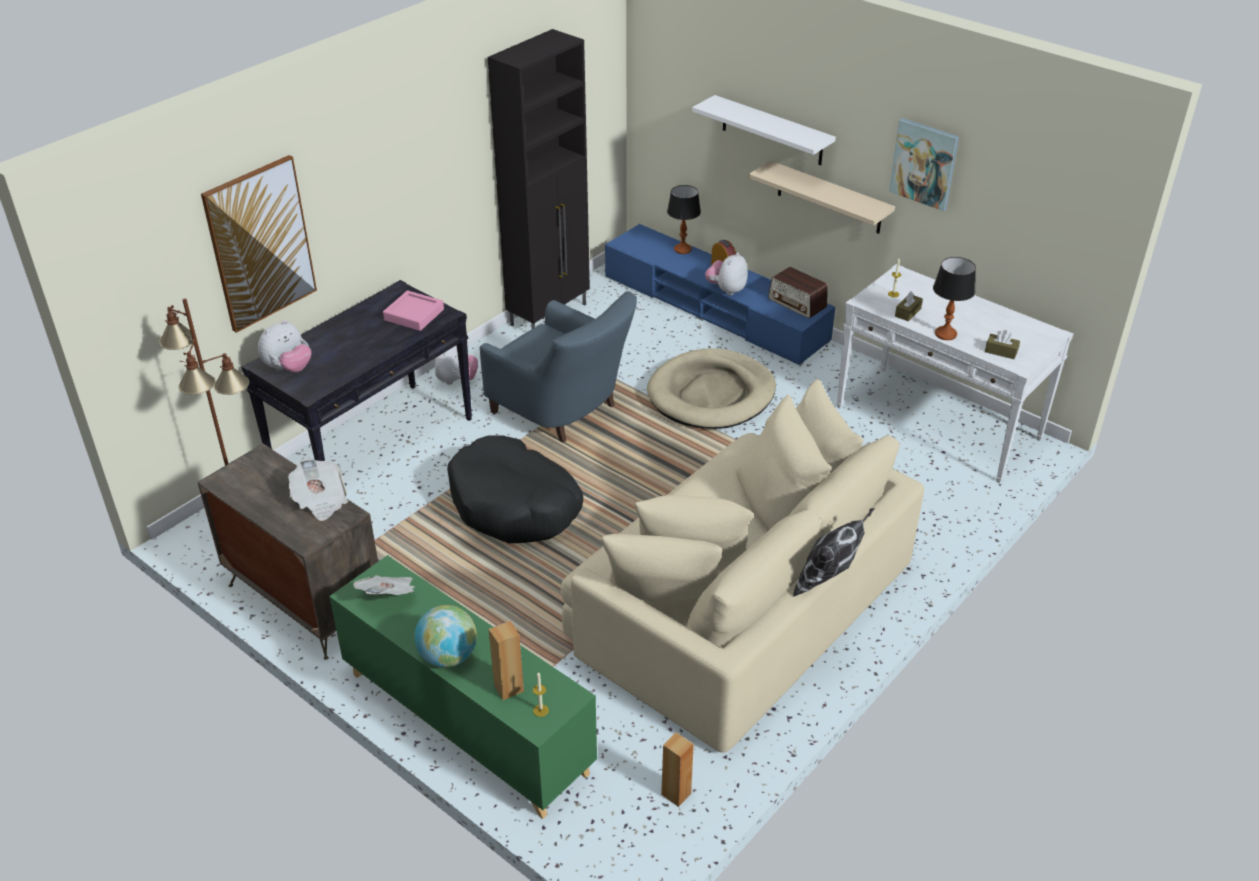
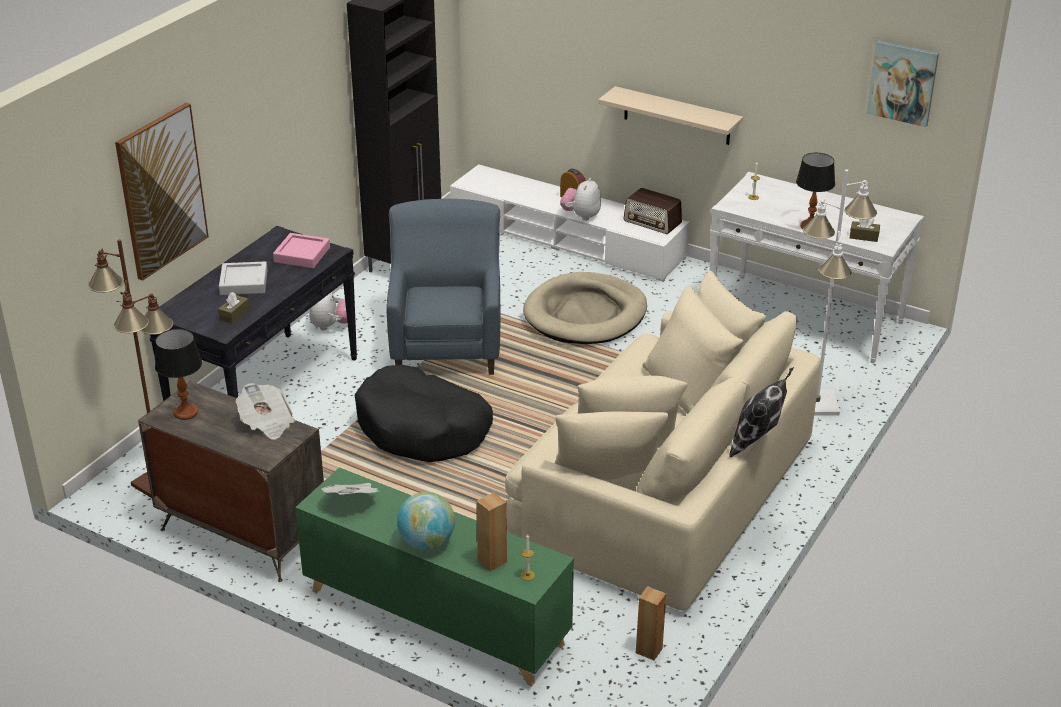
camera: 10 degrees left, 5 degrees down
(288, 368) = (194, 312): plush toy -> none
(347, 340) = (244, 282): none -> grey tray
(564, 412) = (447, 343): blue armchair -> blue armchair turned 120 degrees counterclockwise
(682, 249) = (528, 184): table lamp -> table lamp (185, 413)
(714, 309) = (567, 239): blue tv stand -> white tv stand
(772, 131) = (615, 57): white shelf -> none
(908, 312) = (771, 211): brown tissue box -> brown tissue box (234, 314)
(924, 163) = (769, 73): picture -> picture (902, 82)
(927, 524) = (817, 404): none -> white floor lamp

